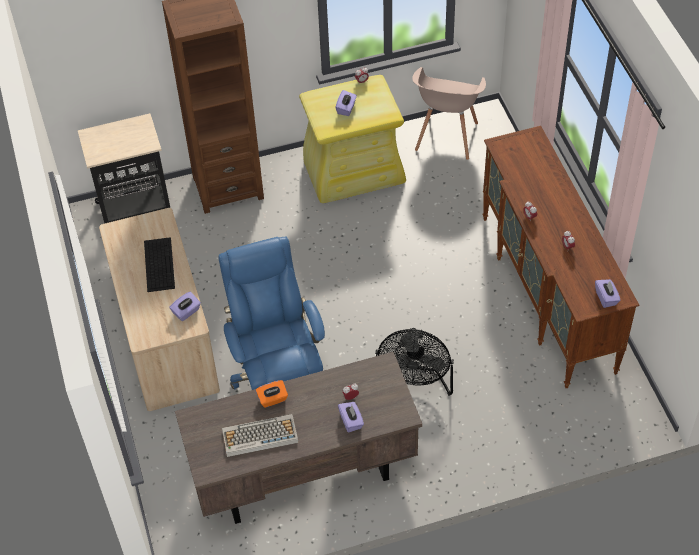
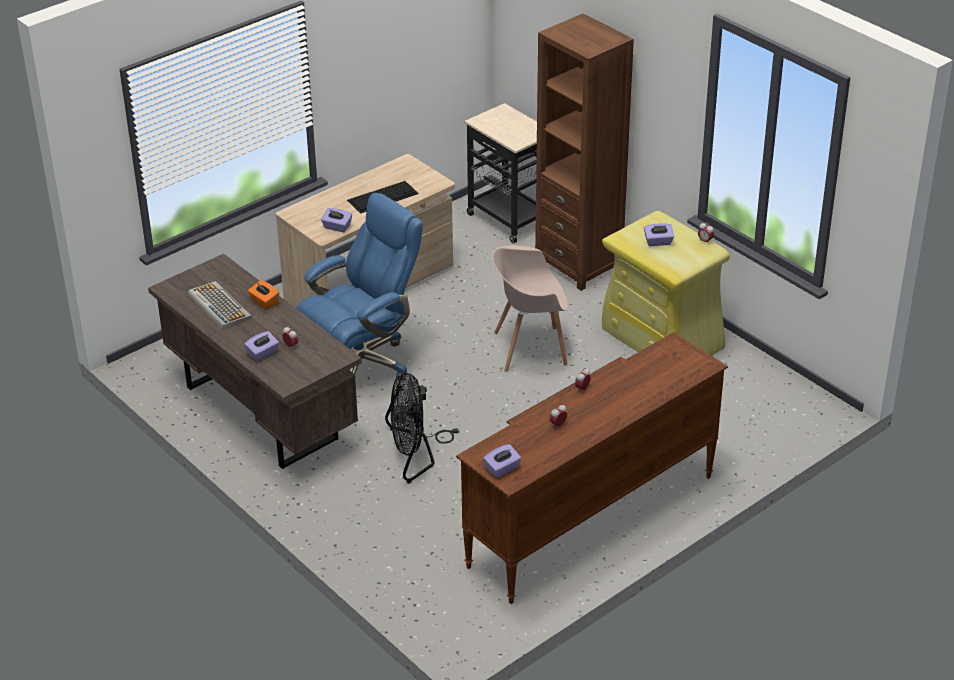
camera: 65 degrees right, 15 degrees down
(446, 137) = (765, 388): beige chair -> beige chair (529, 349)

